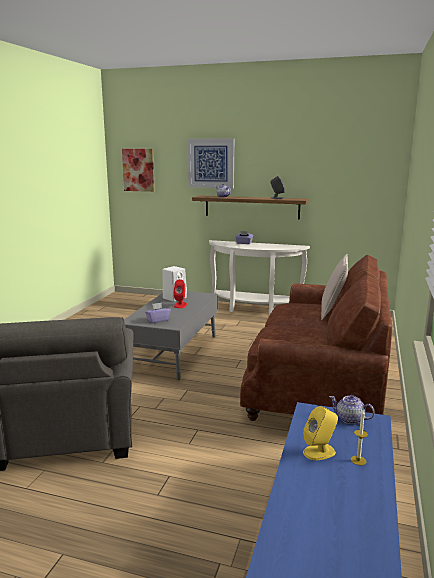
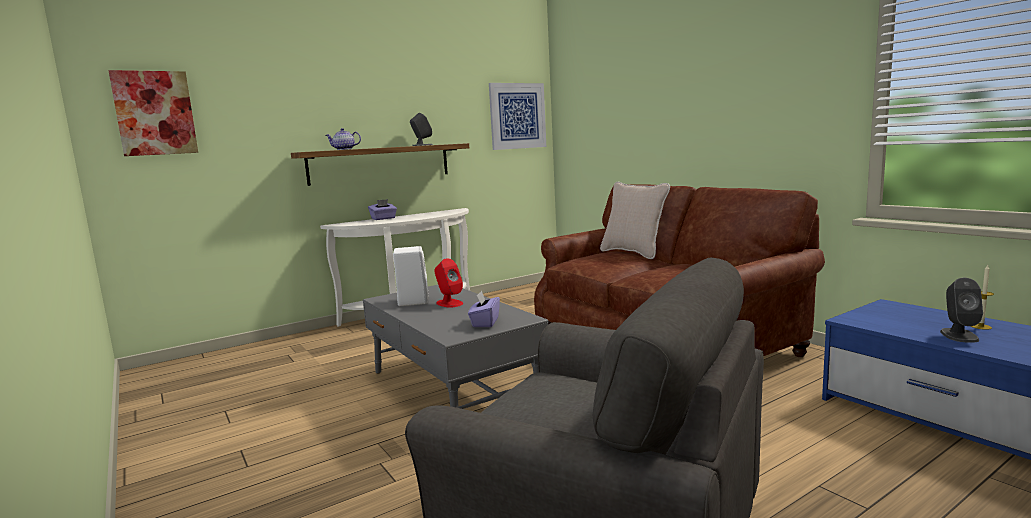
camera: 50 degrees left, 5 degrees down
(211, 163) = (306, 98): picture -> picture (517, 116)
(319, 452) = (959, 335): yellow speaker -> grey speaker
(349, 419) = (883, 311): teapot -> none

